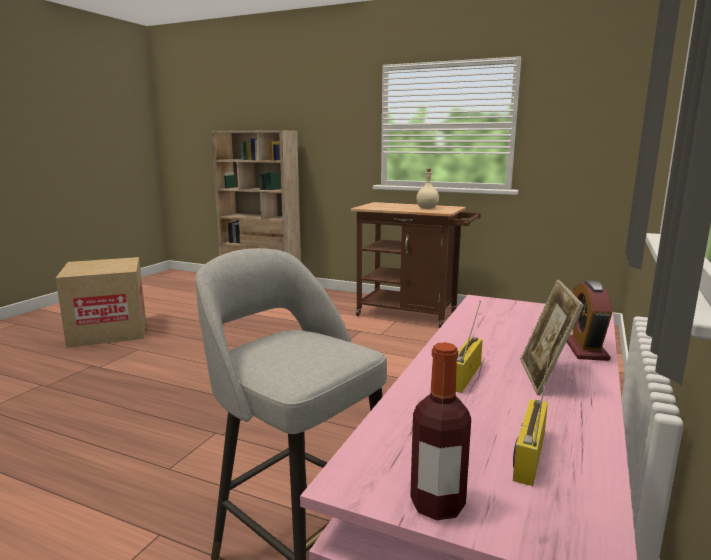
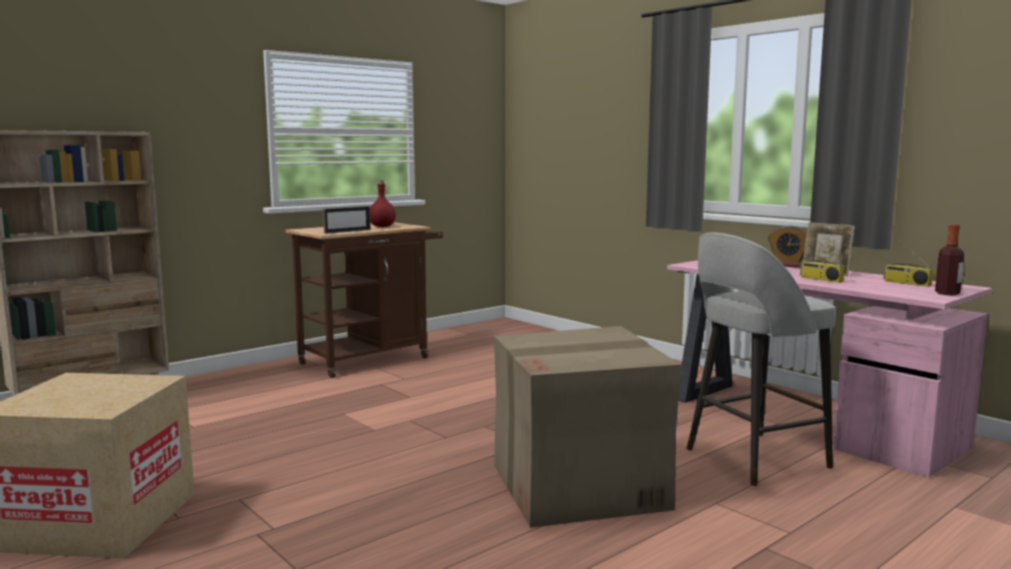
camera: 65 degrees left, 5 degrees down
(184, 449) = (580, 486): none -> cardboard box
(383, 208) = (347, 231): none -> picture frame
(427, 208) = (382, 226): beige bottle -> red bottle

